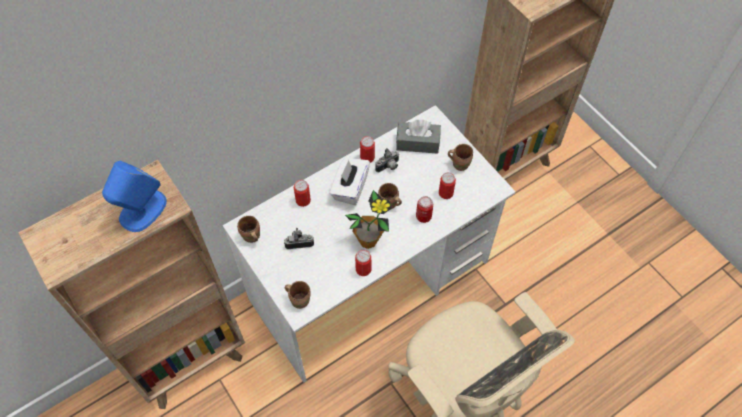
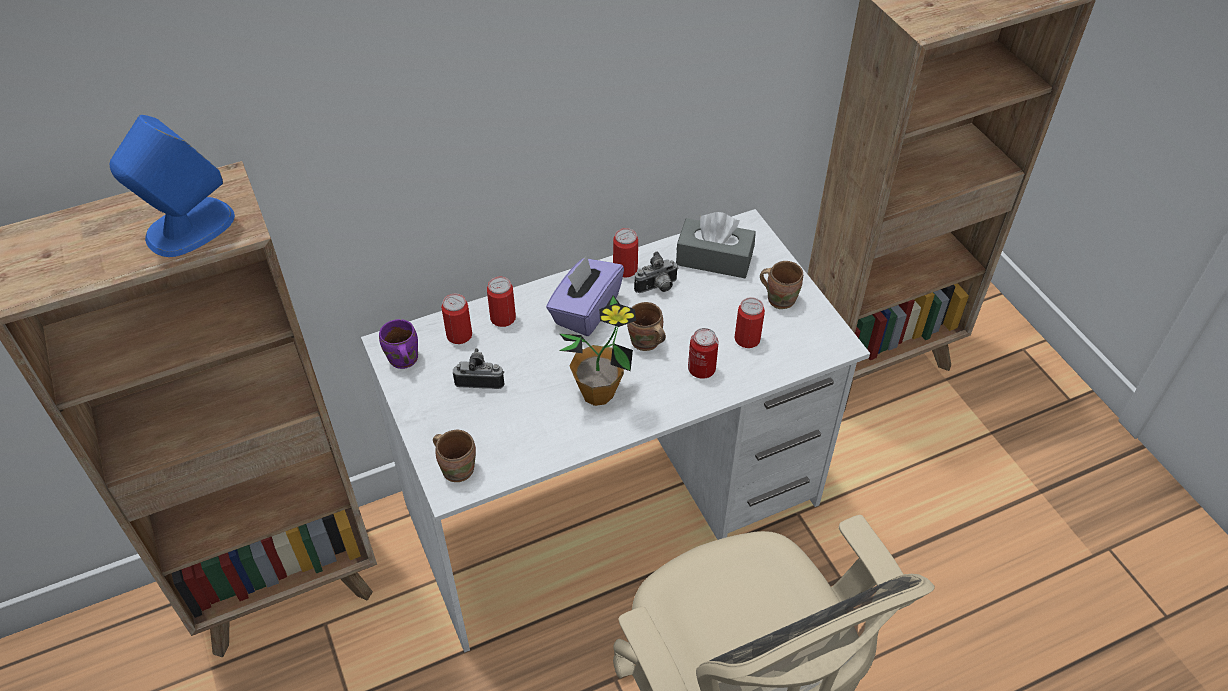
camera: 10 degrees right, 10 degrees down
(251, 237) = (402, 361): brown mug -> purple mug
(350, 188) = (585, 311): white tissue box -> purple tissue box
(363, 269) = (579, 436): can -> can (459, 335)

